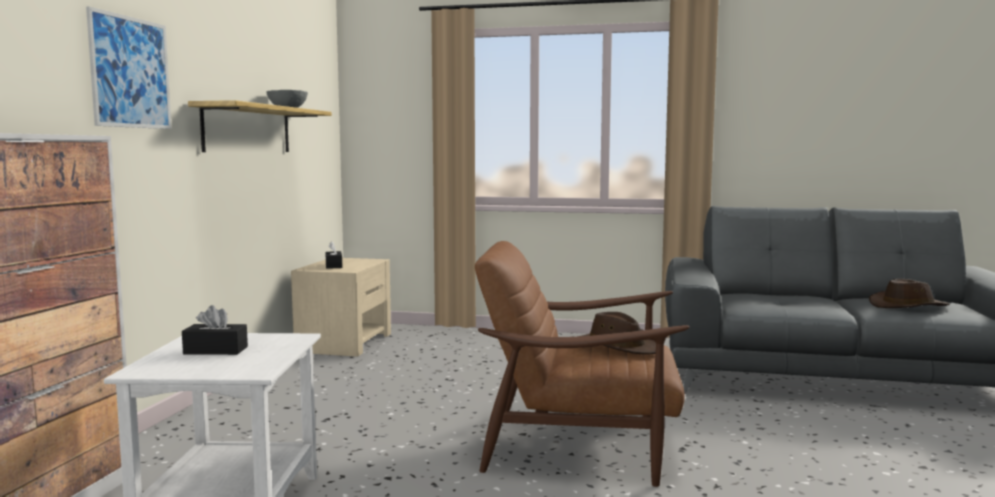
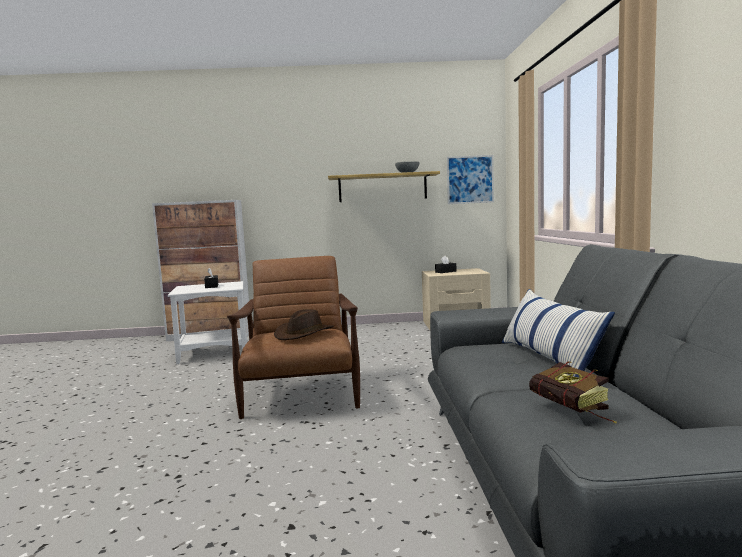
camera: 75 degrees right, 0 degrees up
(130, 72) = (289, 169): picture -> picture (470, 179)
(781, 296) = (549, 358): none -> pillow
(908, 306) = (574, 412): brown hat -> book

